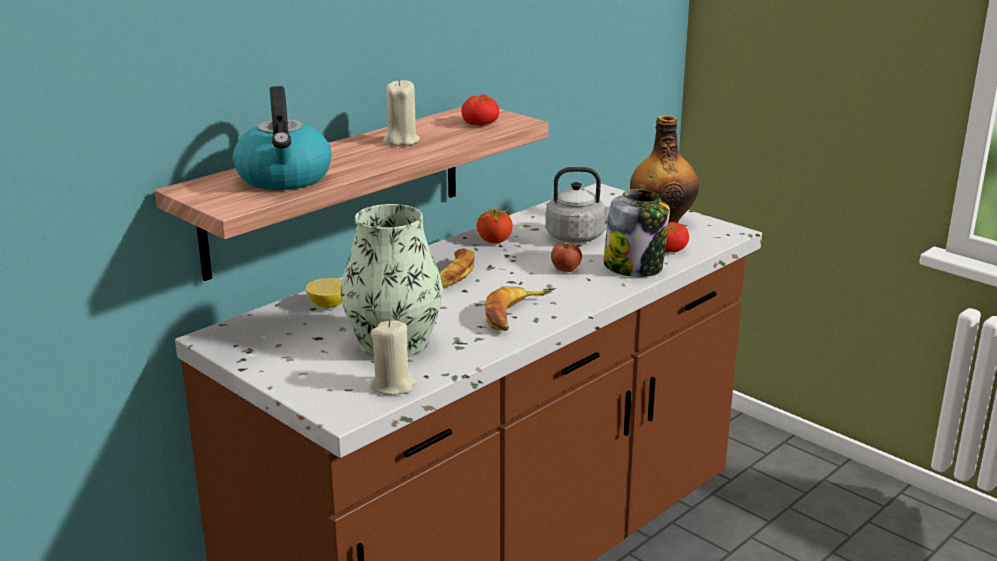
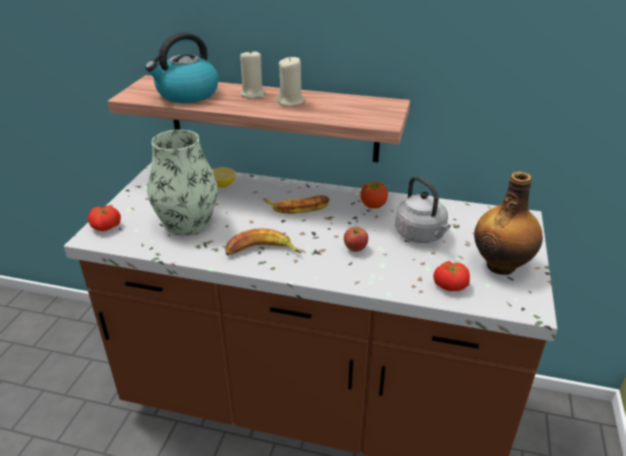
camera: 60 degrees right, 10 degrees up
(393, 386) = (131, 241): beige candle -> beige candle (253, 94)
(481, 123) = (361, 112): tomato -> tomato (106, 227)
(634, 267) = (394, 278): jar -> none

